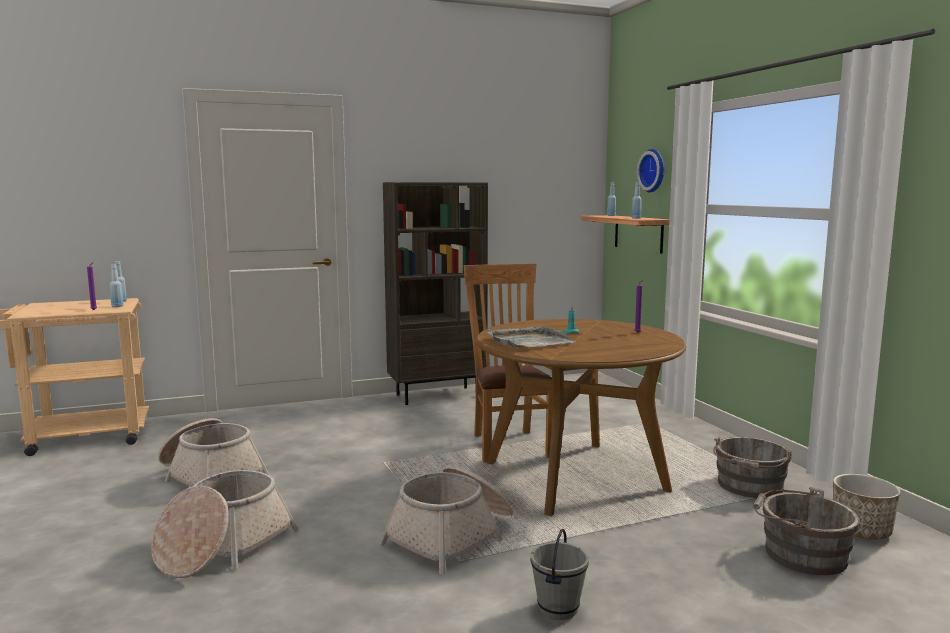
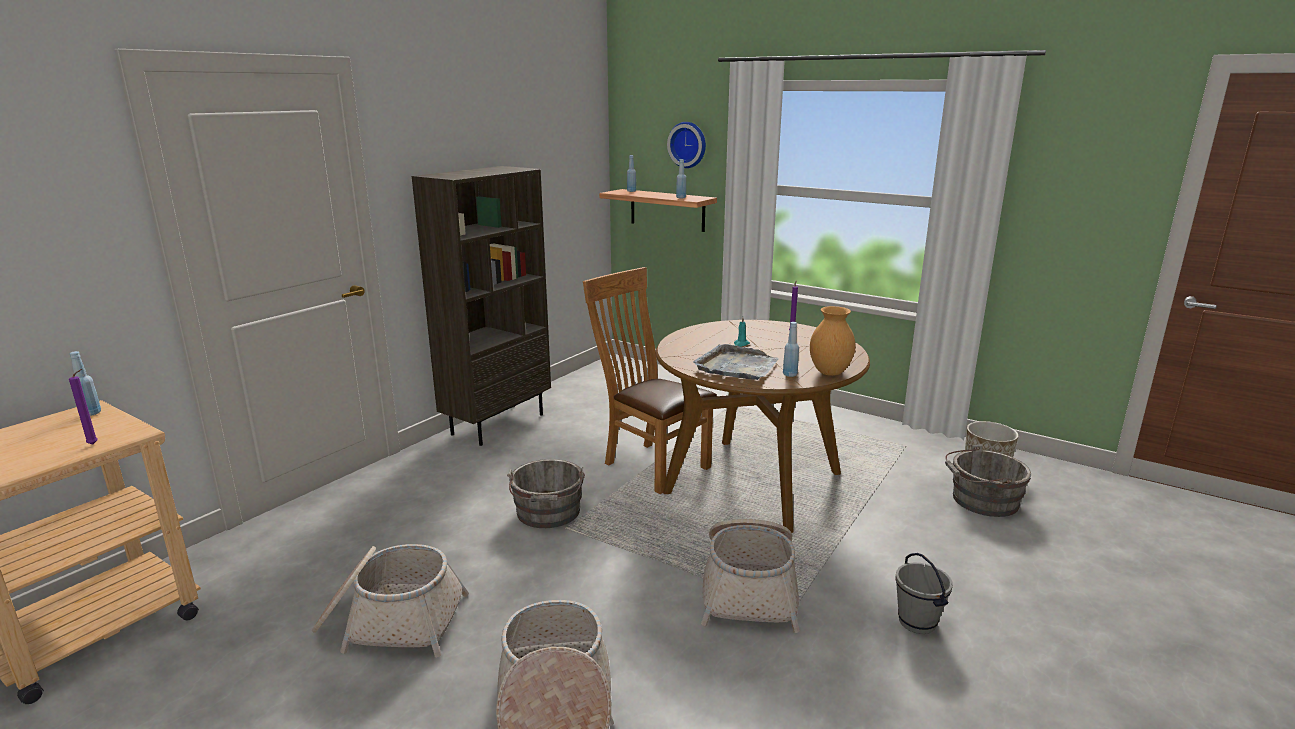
camera: 35 degrees left, 10 degrees up
(117, 306) = (116, 426): blue bottle -> blue bottle (790, 374)
(600, 356) = (829, 372): none -> brown vase
(749, 487) = (880, 450): grey bucket -> grey bucket (548, 513)

